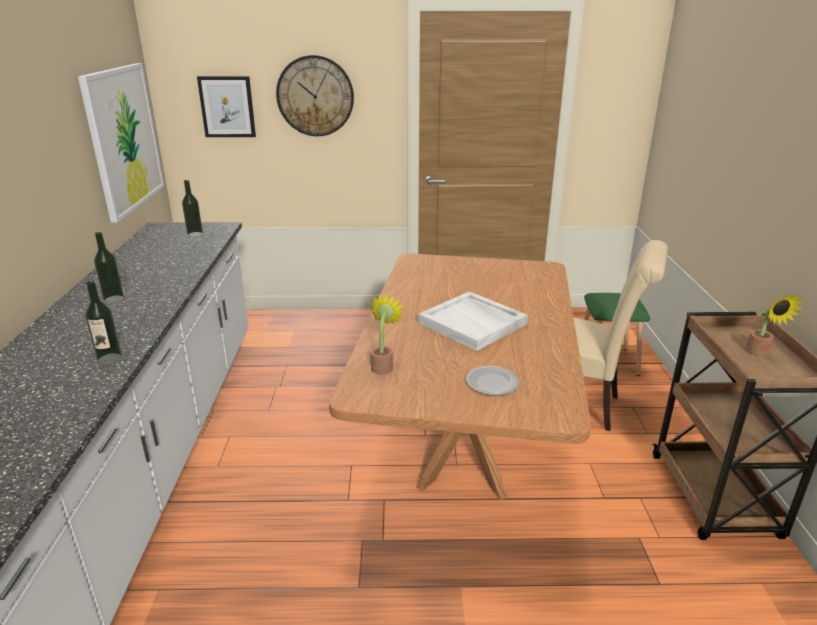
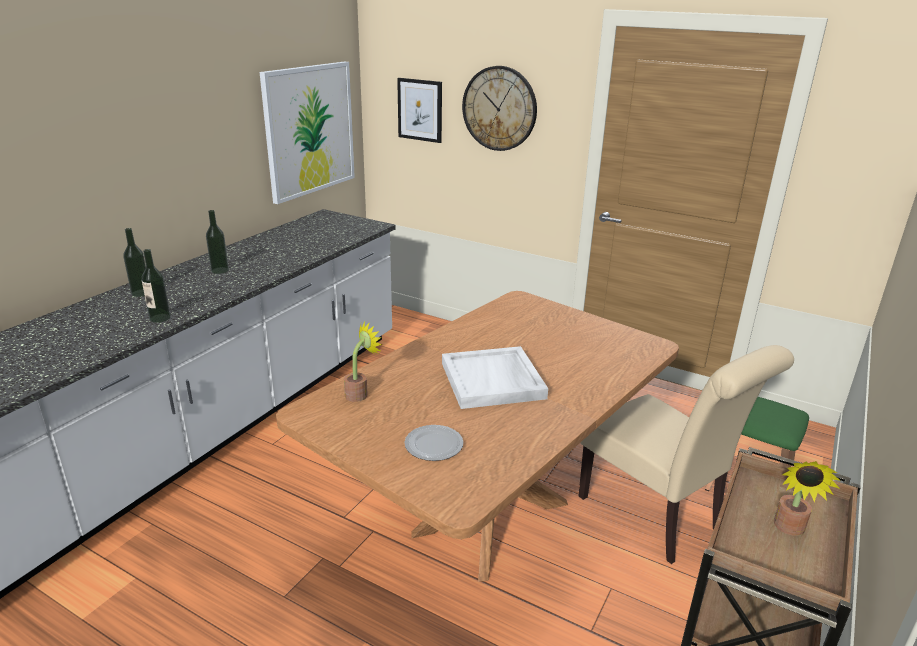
camera: 30 degrees right, 0 degrees up
(195, 234) = (344, 228): bottle -> bottle (141, 293)

